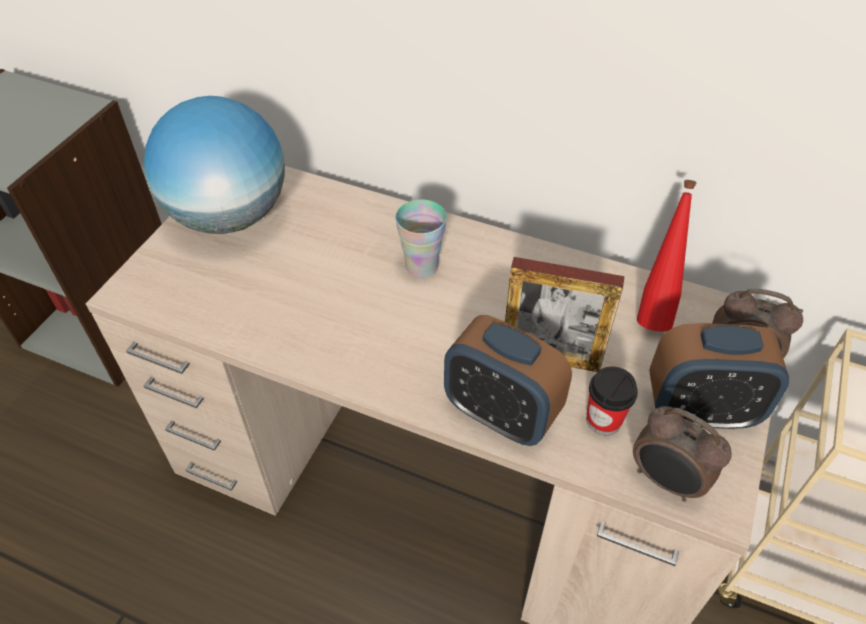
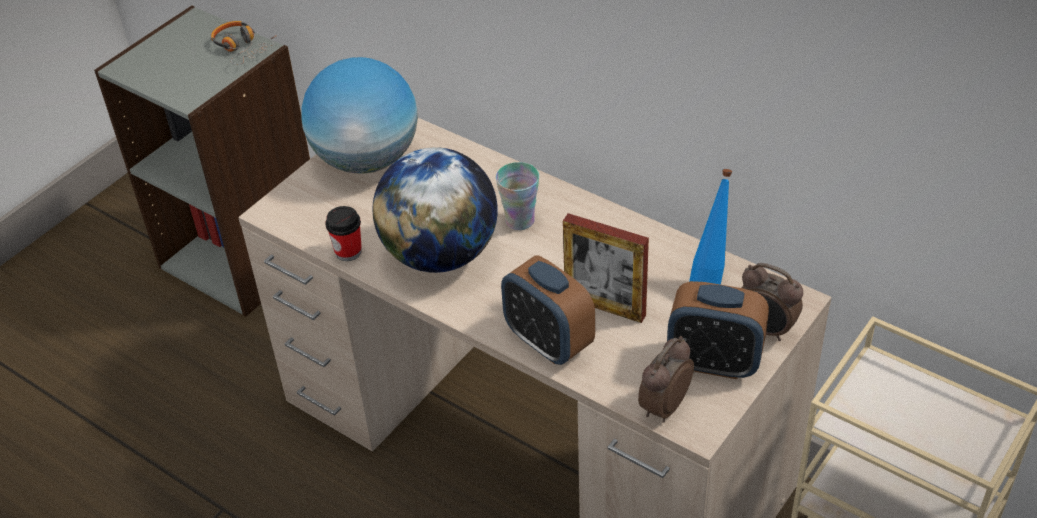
camera: 15 degrees right, 5 degrees down
(65, 107) = (242, 48): none -> headphones
(341, 319) = (440, 254): none -> globe
(603, 420) = (630, 358): cup -> cup (348, 252)
(654, 311) = (709, 282): red bottle -> blue bottle
(666, 481) = (663, 407): alarm clock -> alarm clock turned 75 degrees clockwise

